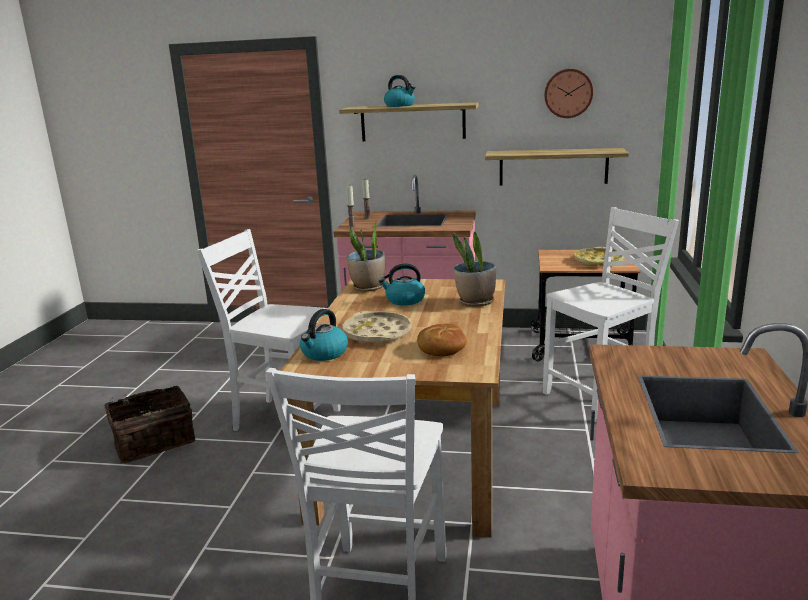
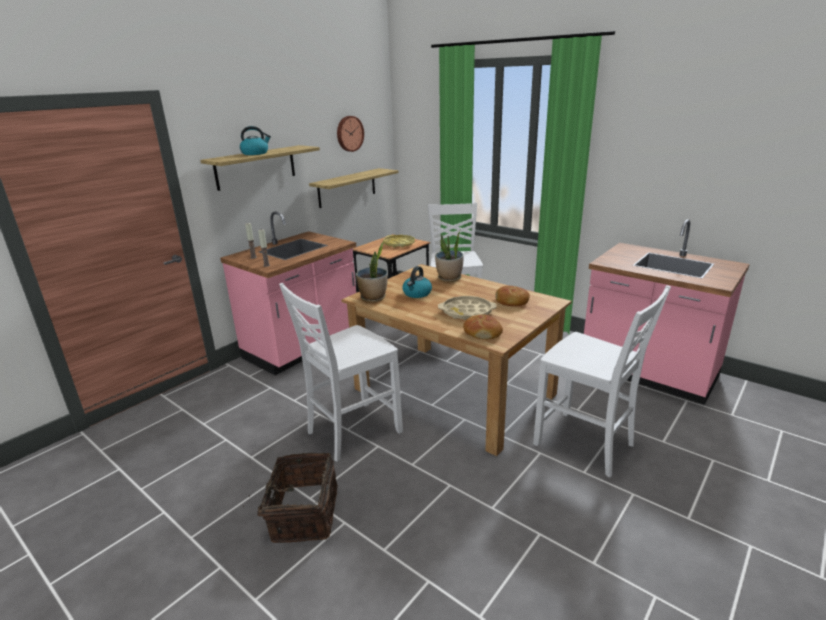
camera: 60 degrees left, 5 degrees up
(324, 353) = (482, 332): kettle -> bread

